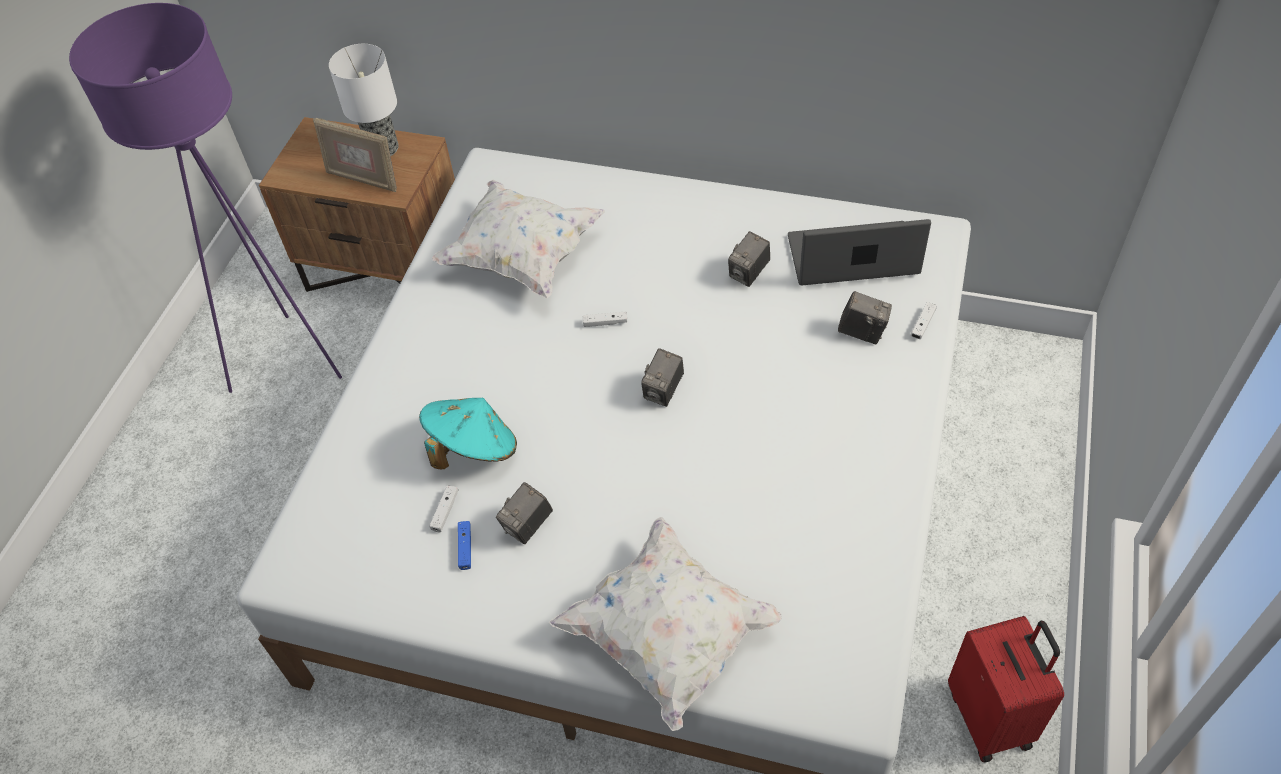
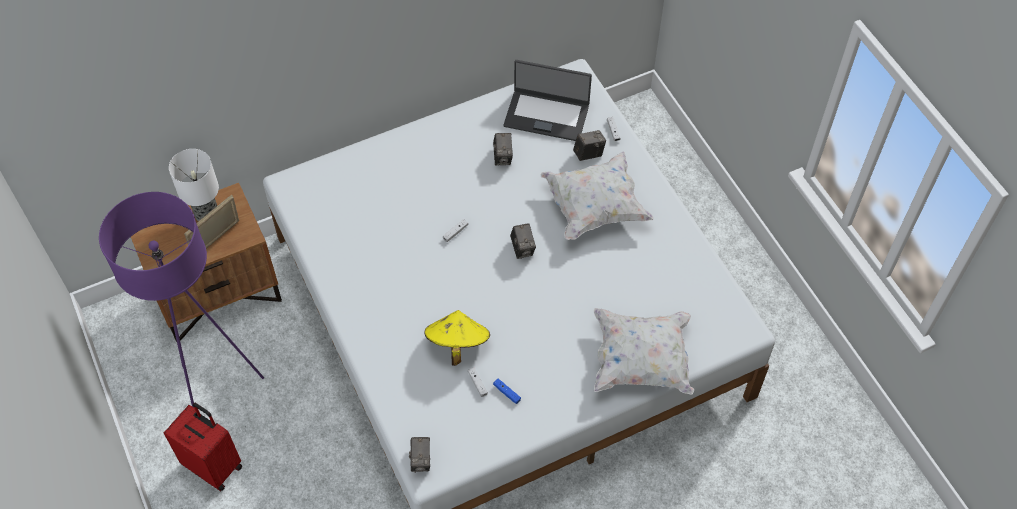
camera: 45 degrees left, 5 degrees up
(363, 179) = (217, 240): picture frame -> picture frame turned 150 degrees clockwise
(473, 448) = (457, 344): turquoise hat -> yellow hat
(522, 257) = (369, 225): white pillow -> white pillow (594, 207)
(528, 526) = (526, 360): camera -> camera (421, 460)
(853, 257) = (546, 115): laptop -> laptop turned 120 degrees counterclockwise
(991, 718) = (763, 309): red suitcase -> red suitcase (214, 465)

